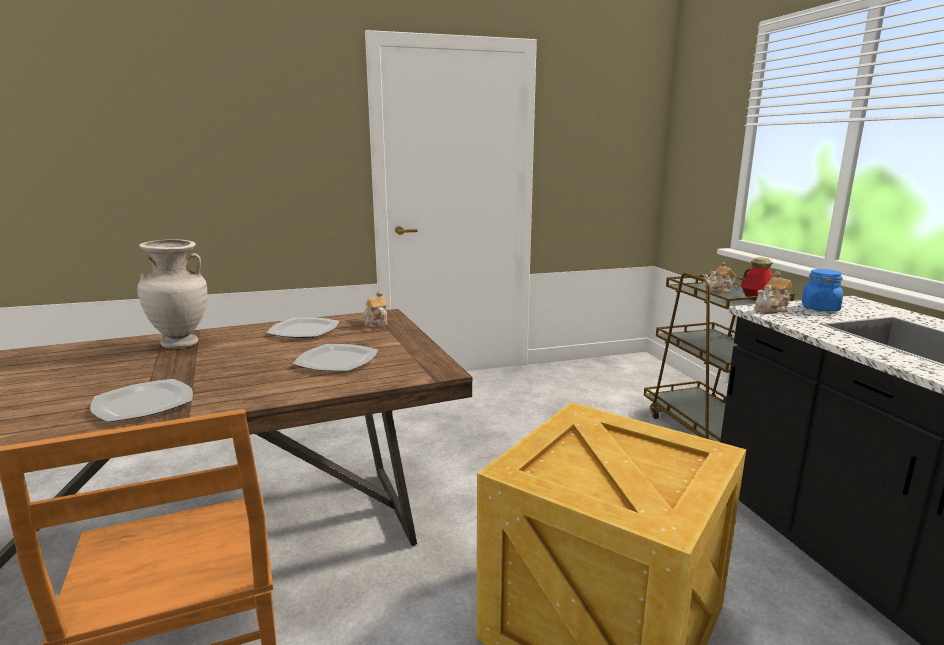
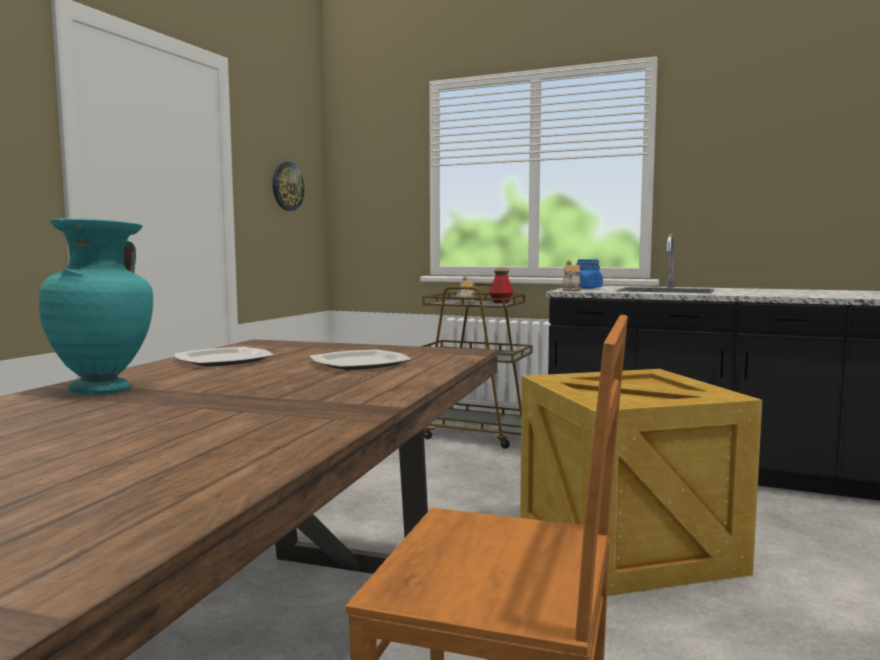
camera: 50 degrees left, 10 degrees down
(144, 403) = (302, 415): plate -> none
(181, 344) = (103, 391): beige vase -> turquoise vase
(375, 323) = (279, 346): teapot -> none
(604, 149) = (287, 186): none -> wall clock

